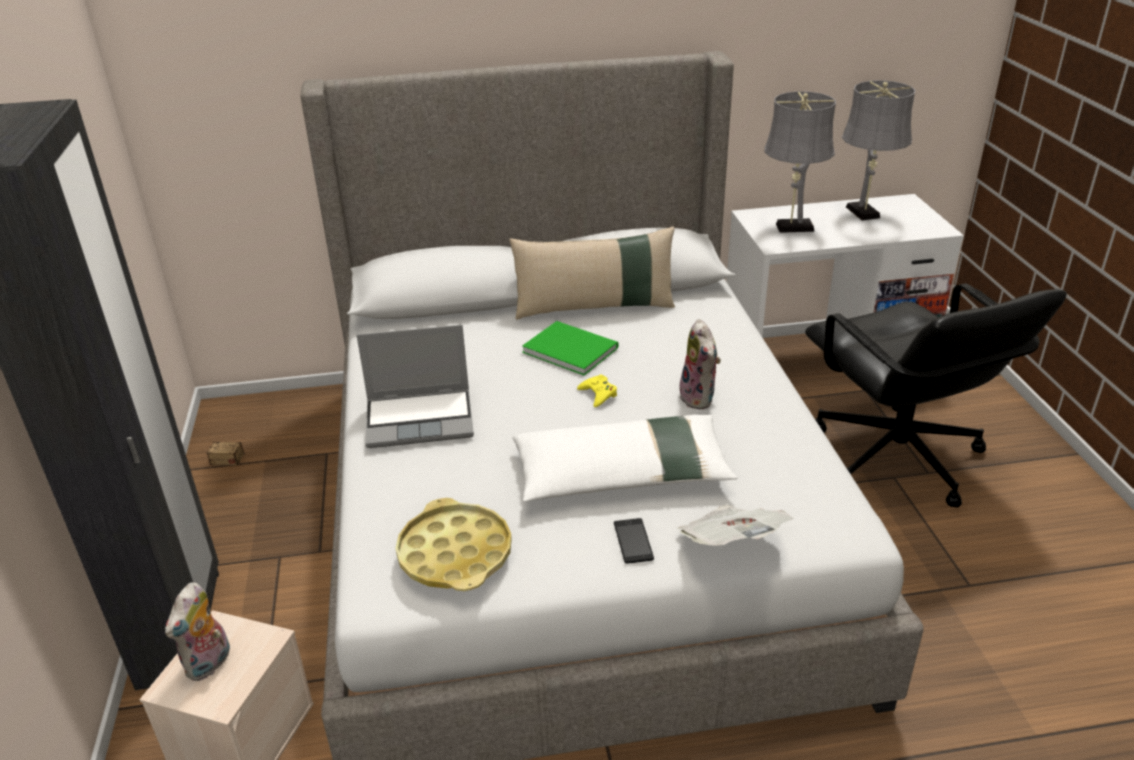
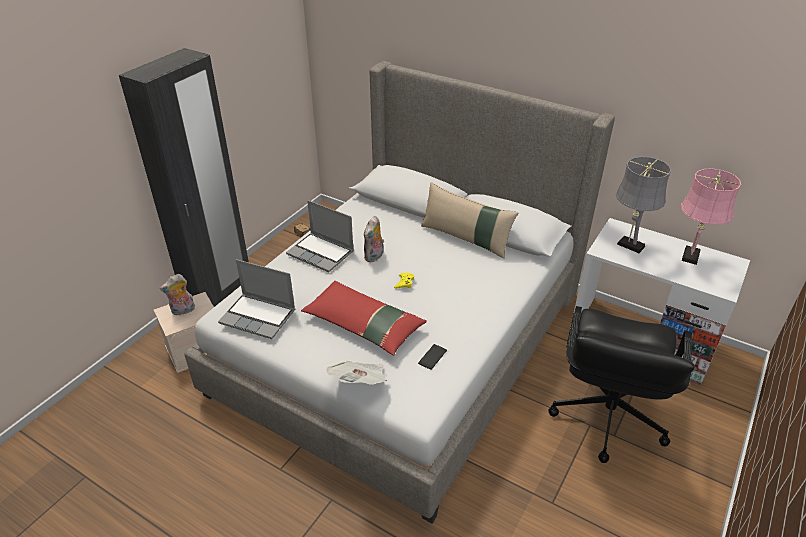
camera: 40 degrees right, 5 degrees up
(455, 553) = (259, 317): yellow tray -> laptop
(569, 348) = (424, 253): green book -> none
(622, 474) = (363, 325): white pillow -> red pillow
(633, 541) = (327, 355): phone -> phone (432, 357)
(700, 398) = (446, 311): plush toy -> plush toy (374, 257)
(864, 214) = (690, 257): grey table lamp -> pink table lamp

